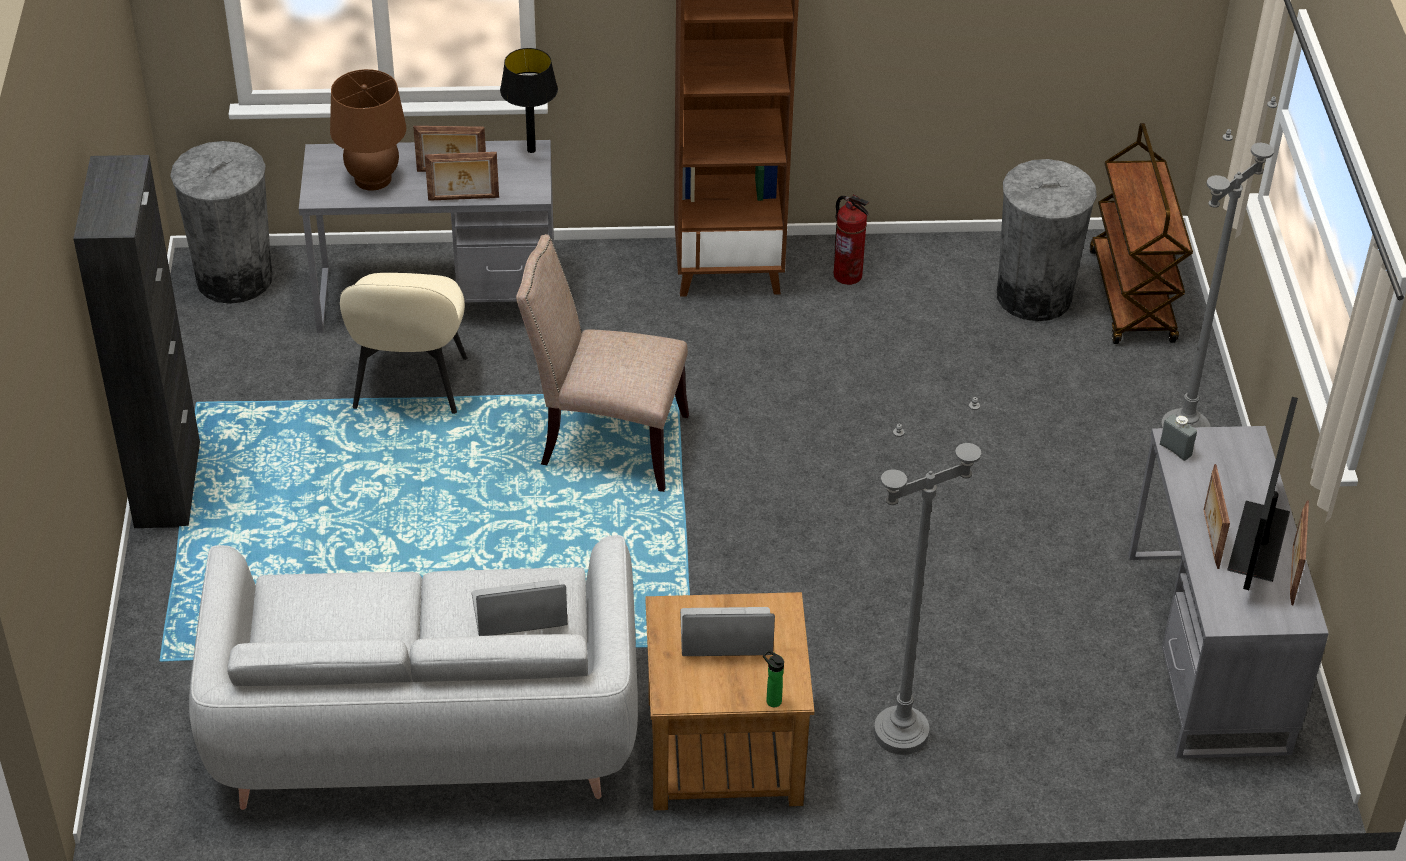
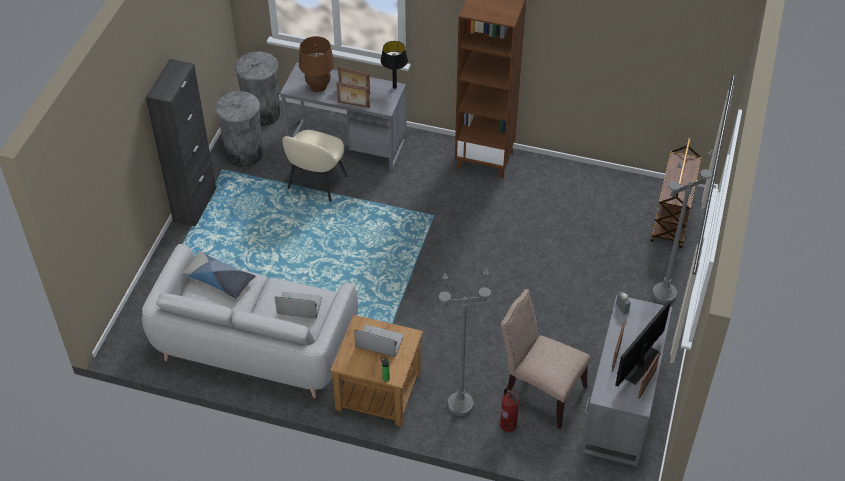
camera: 20 degrees right, 5 degrees up
(321, 603) = (218, 280): none -> pillow
(607, 442) = (391, 232): beige chair -> beige chair (540, 391)
(848, 275) = (539, 176): fire extinguisher -> fire extinguisher (508, 425)
(1034, 296) = (624, 207): grey trash can -> grey trash can (244, 154)

